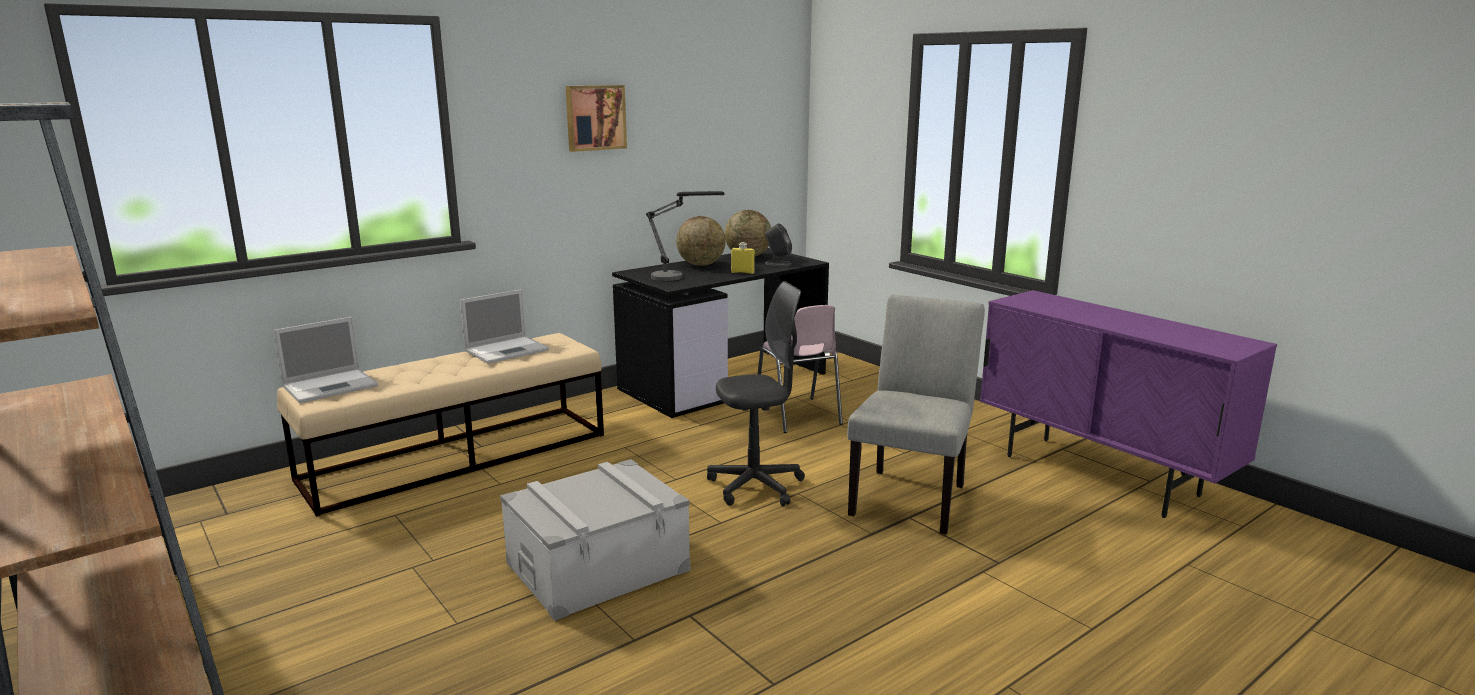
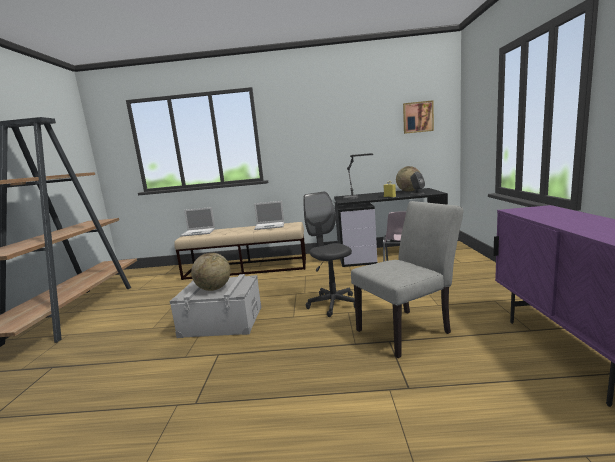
camera: 40 degrees right, 5 degrees down
(595, 117) = (325, 124): picture -> picture (417, 117)
(701, 265) = (378, 194): globe -> globe (213, 289)
(756, 486) = (333, 304): grey office chair -> grey office chair turned 135 degrees counterclockwise

